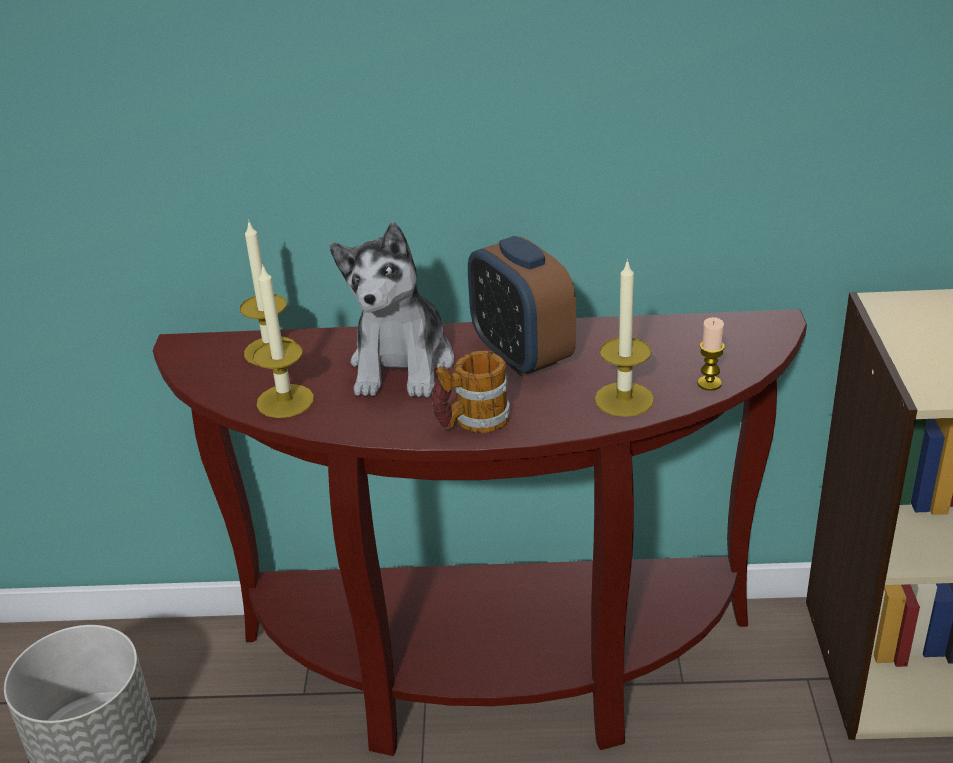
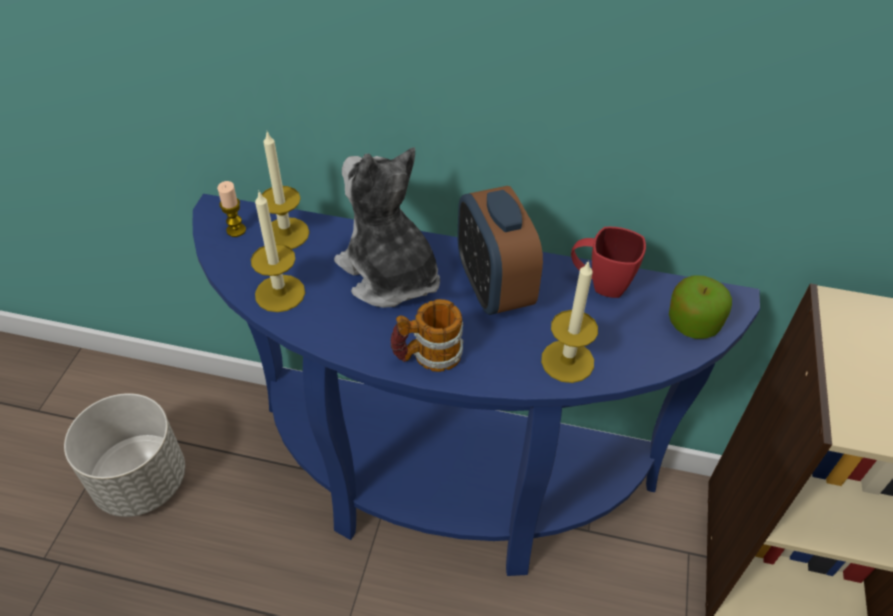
camera: 10 degrees right, 15 degrees up
(402, 365) = (389, 275): plush toy -> plush toy turned 120 degrees clockwise
(494, 674) = (445, 486): brown console table -> blue console table
(634, 333) = (600, 284): none -> red mug
(709, 383) = (649, 360): candle -> candle (236, 230)
(742, 347) = (693, 323): none -> apple

